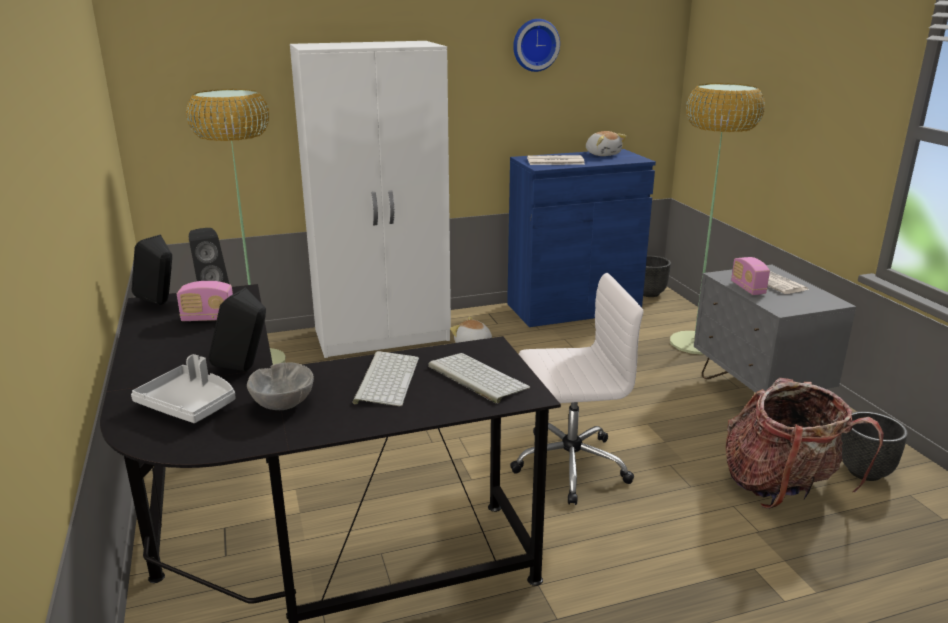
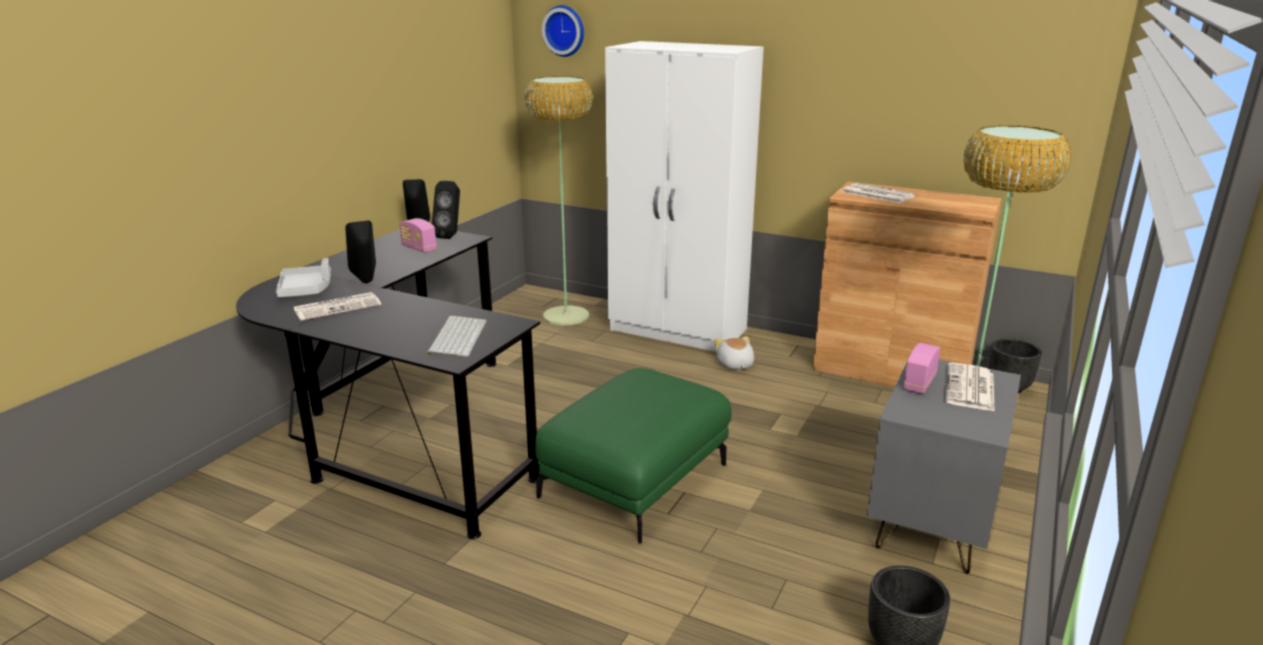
camera: 45 degrees right, 0 degrees up
(282, 404) = (338, 307): grey bowl -> newspaper
(386, 379) = (412, 316): keyboard -> none
(535, 45) = (891, 59): wall clock -> wall clock (565, 30)
(568, 465) = (636, 482): white office chair -> green ottoman
(573, 308) = (891, 370): blue cabinet -> brown cabinet
(603, 154) = (953, 198): plush toy -> none
(782, 488) = (779, 603): backpack -> none

